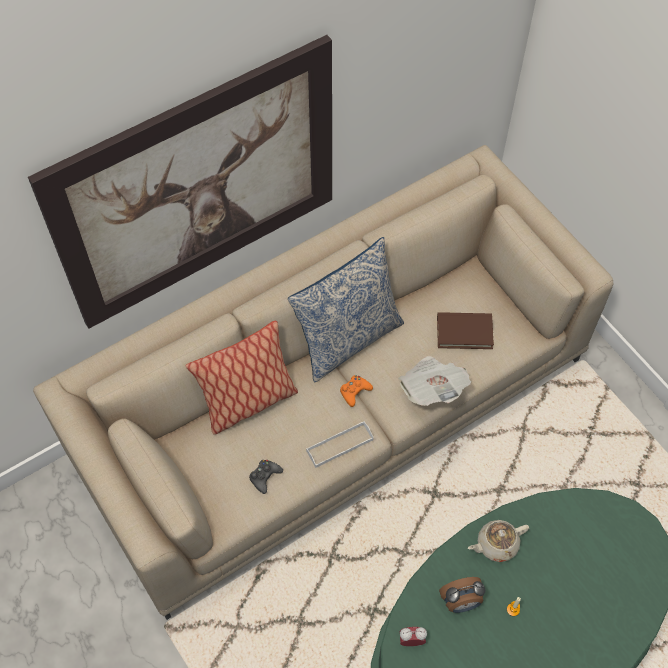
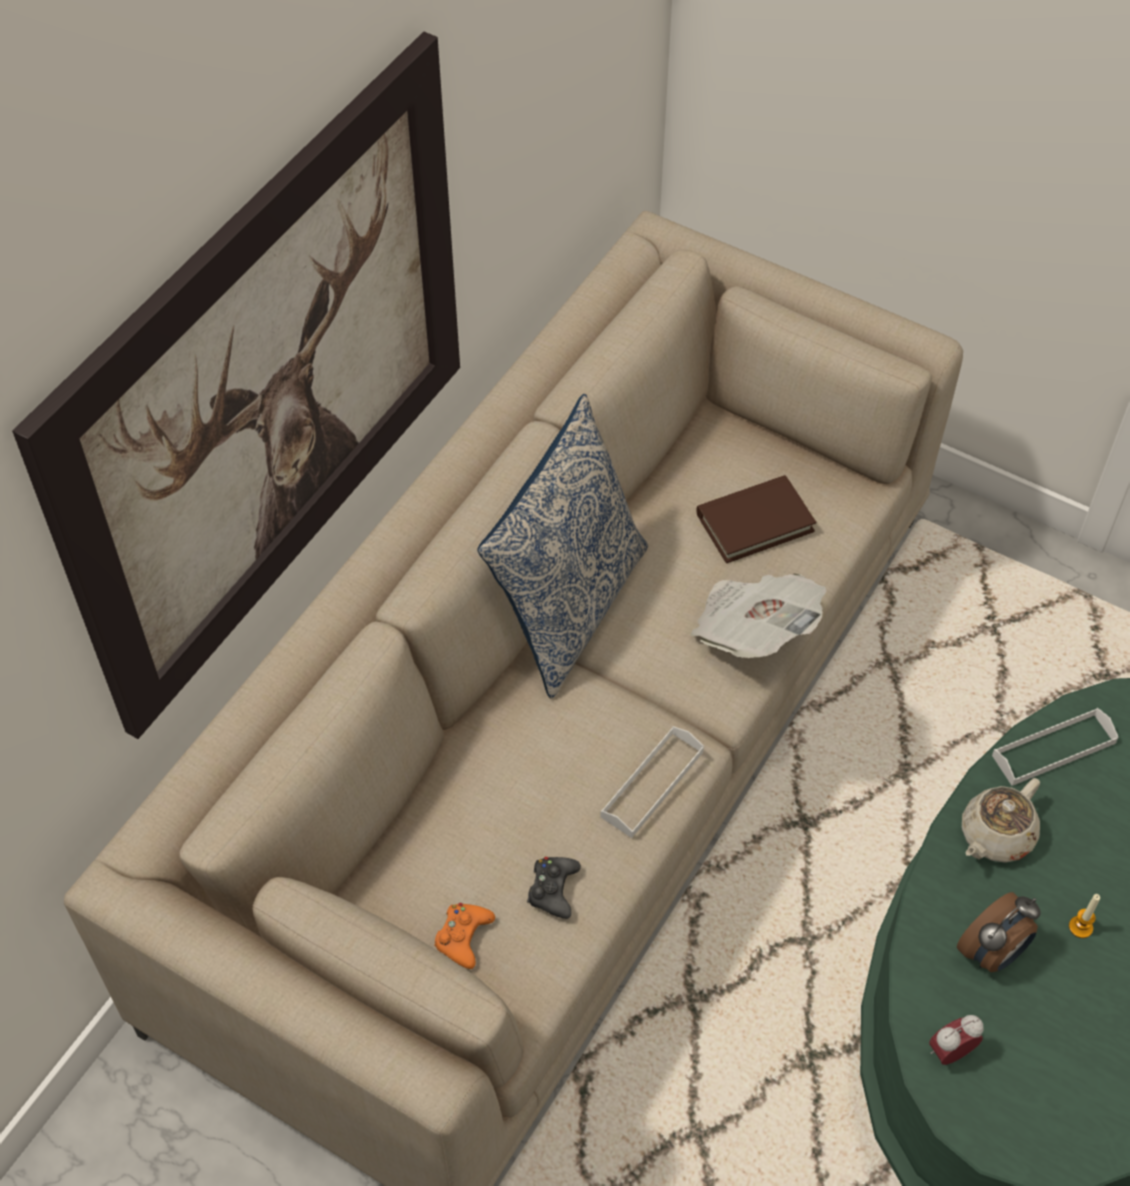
camera: 25 degrees left, 5 degrees down
(248, 402) = (454, 777): pillow -> none
(354, 392) = (628, 687): orange game controller -> orange game controller (463, 937)
(552, 513) = (1053, 749): none -> white tray

